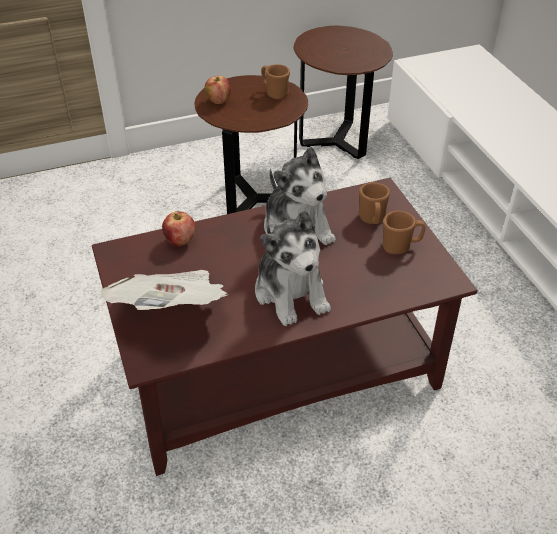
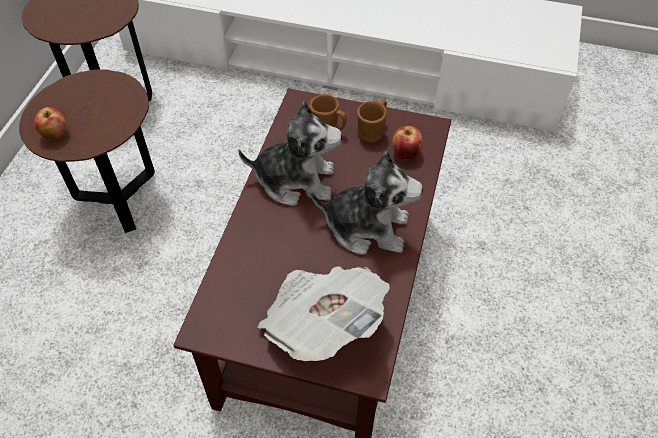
camera: 55 degrees left, 10 degrees up
(180, 241) = (236, 270): apple -> apple (406, 153)
(274, 93) = (92, 90): brown mug -> none

